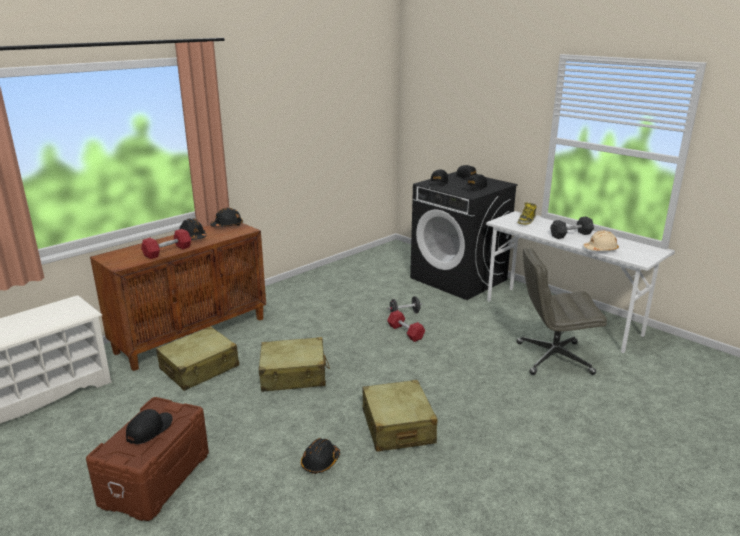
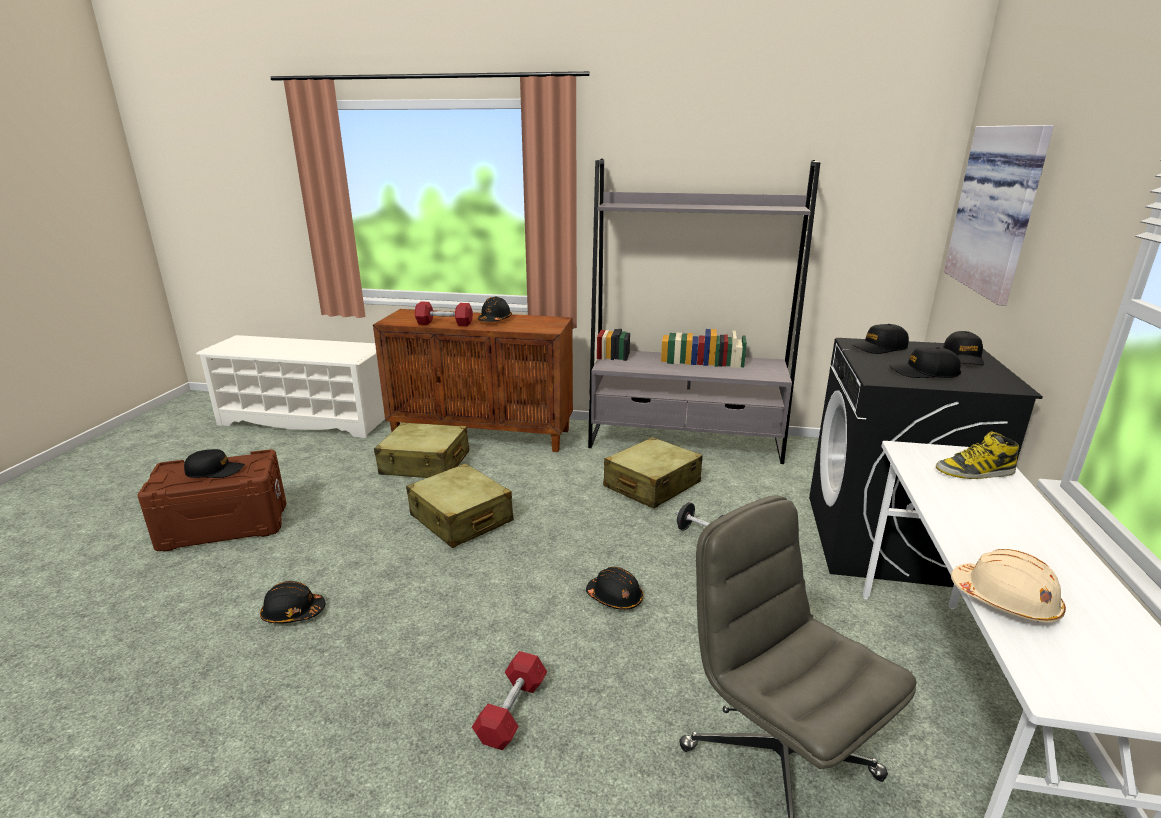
camera: 55 degrees right, 0 degrees up
(227, 225) = (548, 320): black hard hat -> black hard hat (615, 597)
(314, 281) = (685, 442): none -> grey bookcase
(397, 427) = (405, 646): beige suitcase -> beige suitcase (651, 485)
(405, 332) = (652, 556): red dumbbell -> red dumbbell (512, 711)
(448, 105) = (1000, 210): none -> picture
(571, 235) = (1009, 538): grey dumbbell -> none

